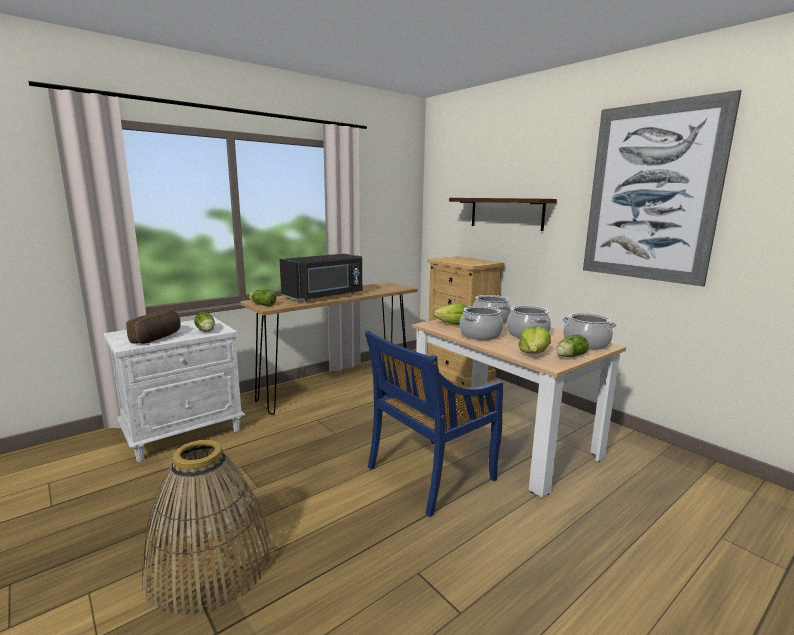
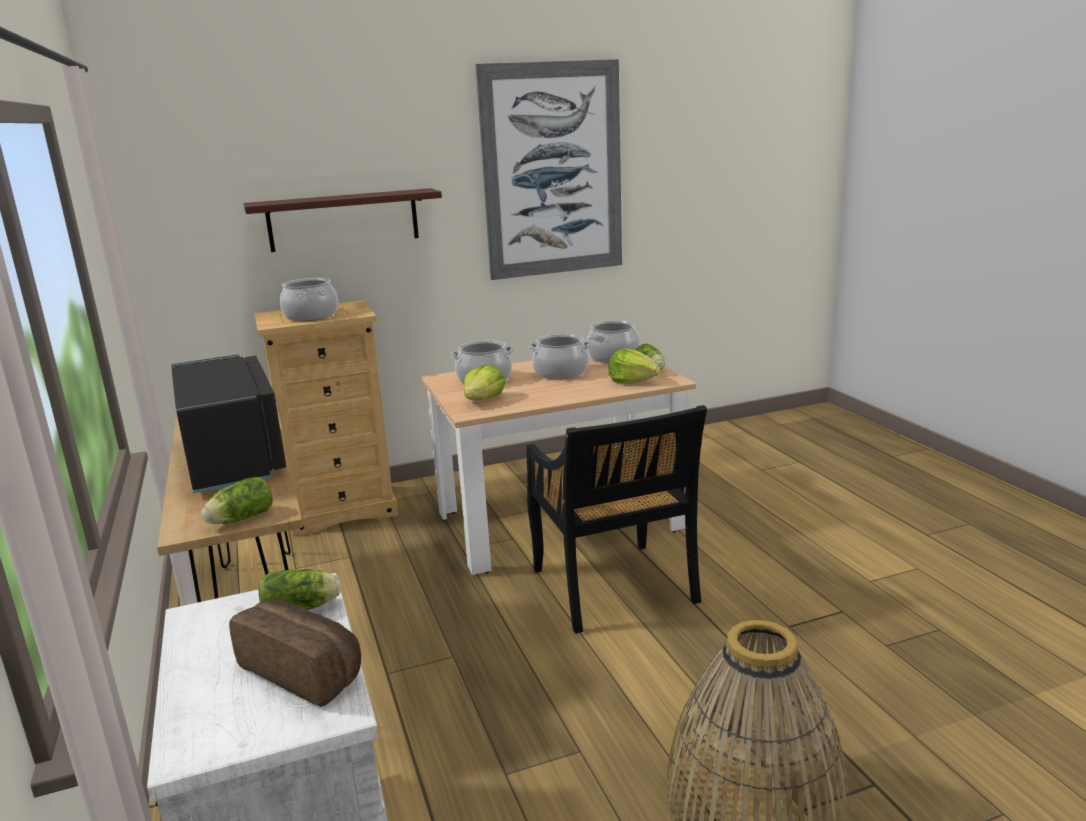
camera: 70 degrees left, 5 degrees up
(429, 475) = (614, 588): blue chair -> black chair
(480, 335) = (546, 393): cooking pot -> cooking pot (311, 316)

